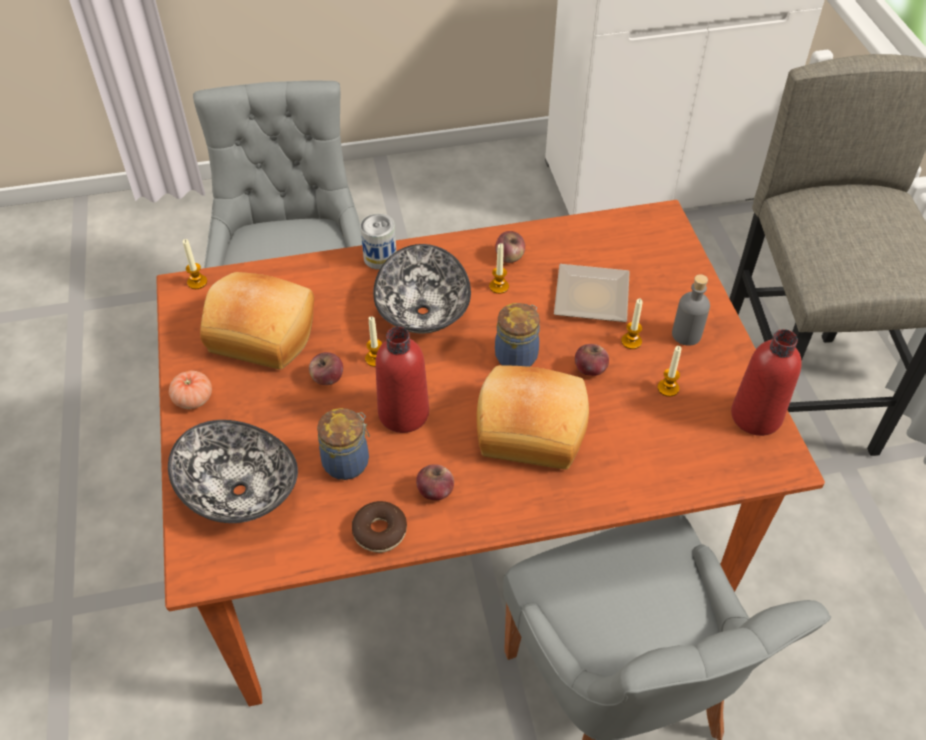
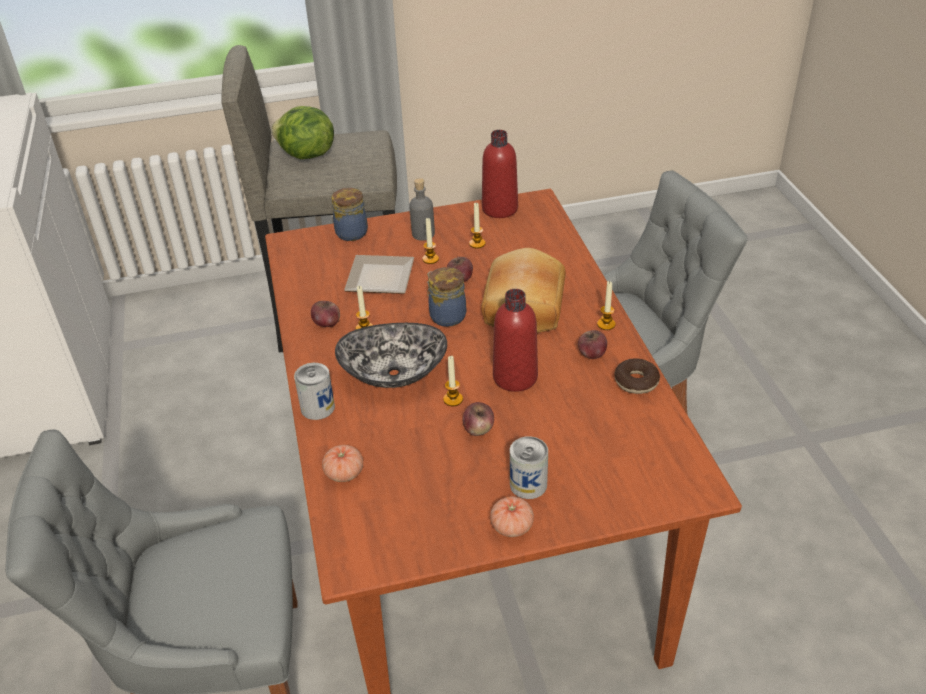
camera: 90 degrees left, 10 degrees down
(197, 282) = (341, 554): candle -> candle (606, 324)
(238, 491) = (616, 474): bowl -> none
(242, 415) = (528, 484): none -> can
(263, 331) = (418, 484): bread -> none
(289, 280) = (344, 473): none -> tomato
(348, 461) = (571, 406): jar -> jar (350, 232)
(851, 215) = (306, 155): none -> lettuce

